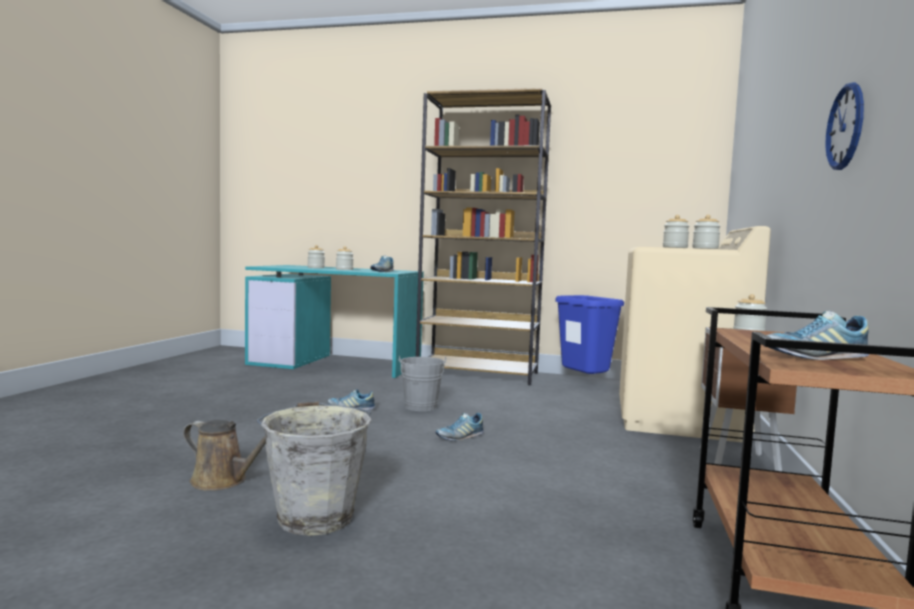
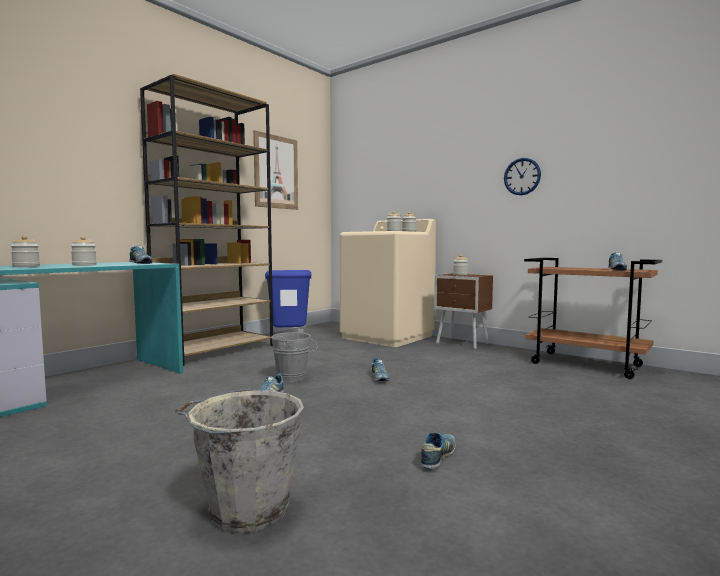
camera: 65 degrees left, 0 degrees up
(223, 481) = (438, 457): brown watering can -> shoe
(315, 516) = (519, 430): grey bucket -> grey bucket (246, 509)
(613, 167) = (276, 172): none -> picture

